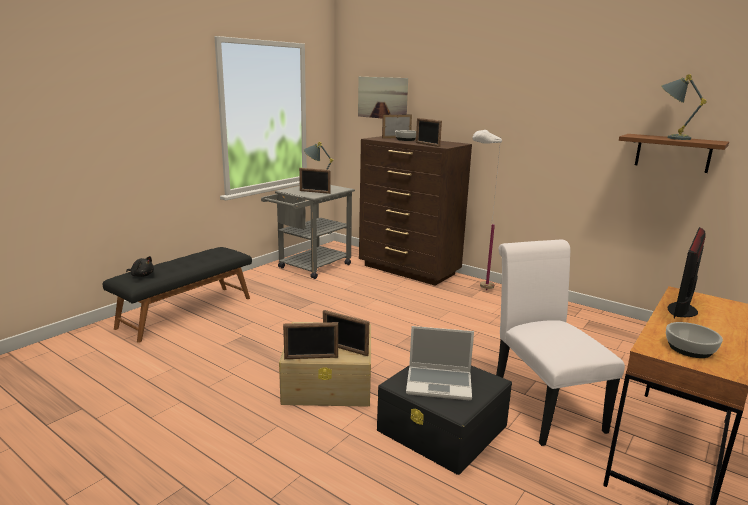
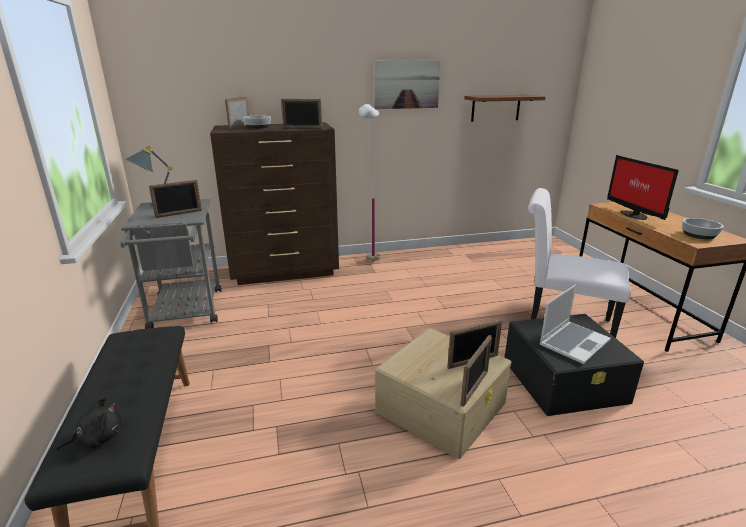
camera: 50 degrees left, 5 degrees up
(382, 98) = (194, 79): picture -> picture (406, 84)
(670, 138) = (501, 95): grey table lamp -> none

